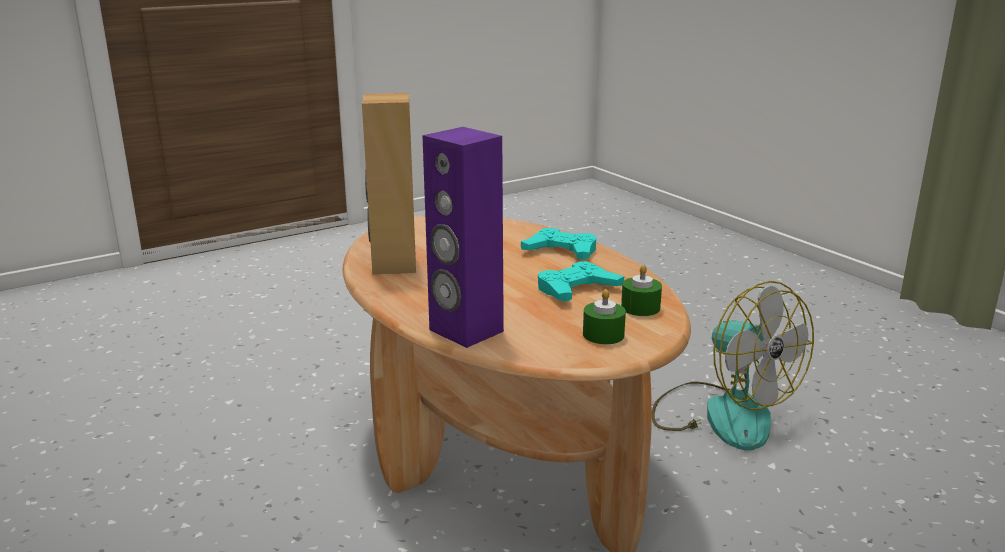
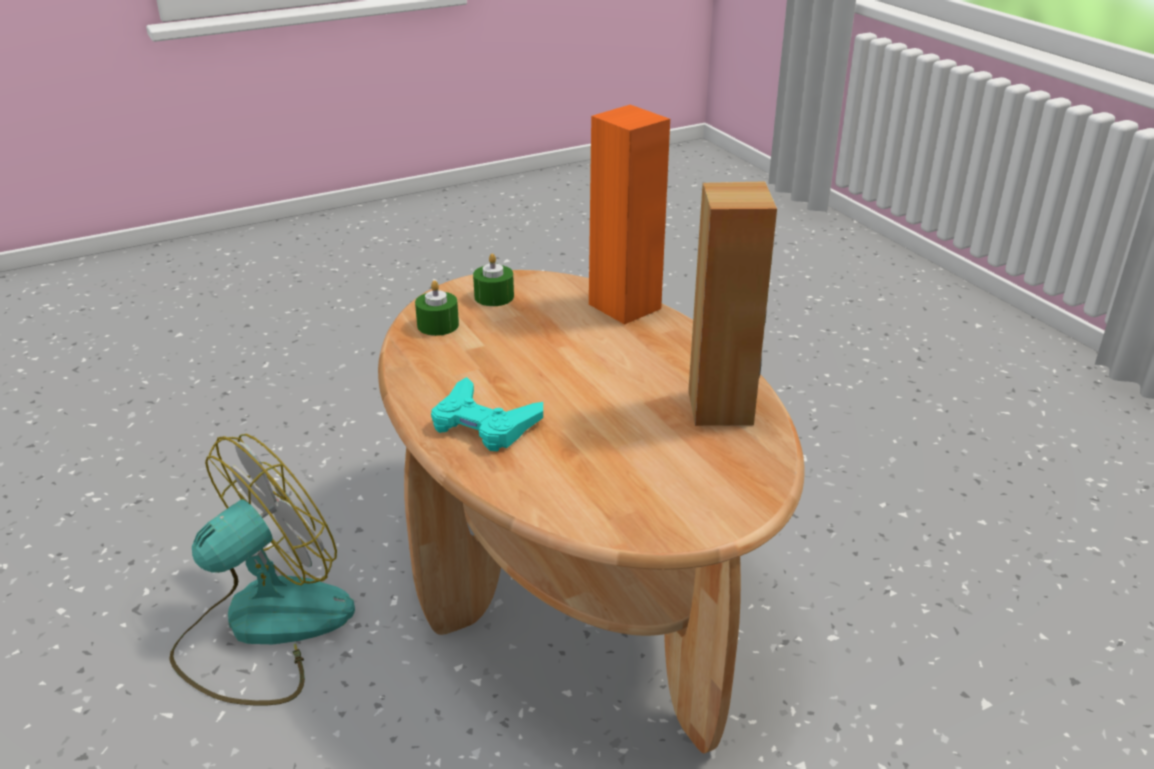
camera: 175 degrees left, 10 degrees up
(465, 331) = (625, 306): purple speaker -> orange speaker
(577, 289) = (494, 353): turquoise game controller -> none
(722, 413) = (263, 628): fan -> fan turned 75 degrees clockwise

